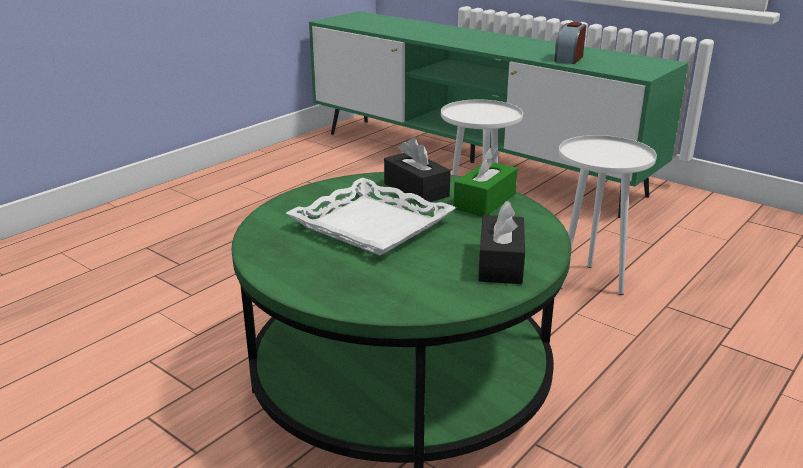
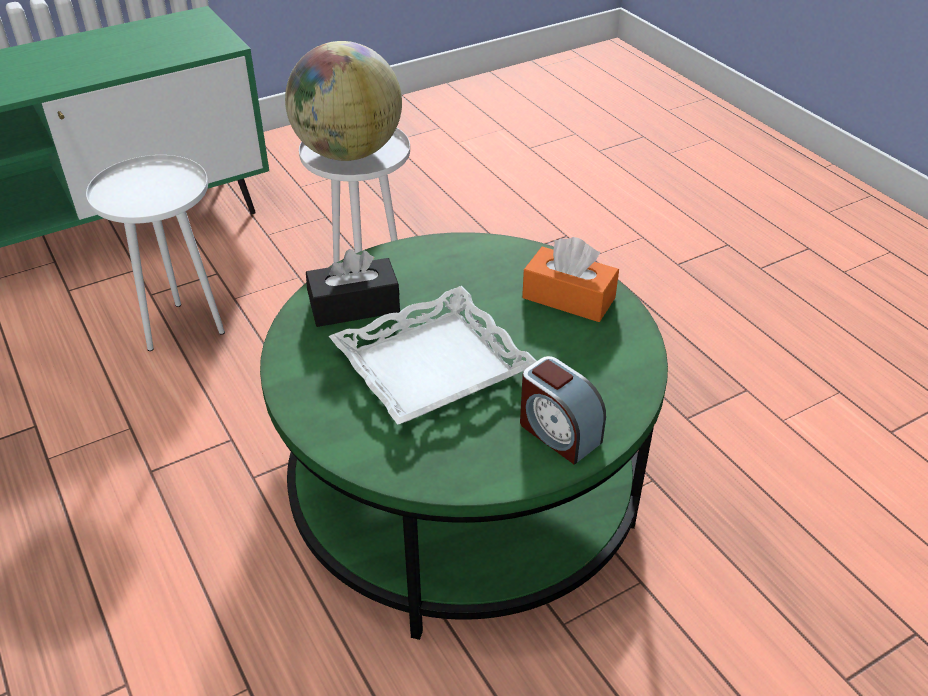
camera: 70 degrees left, 15 degrees up
(485, 201) = (420, 265): green tissue box -> none
(500, 263) = (568, 298): black tissue box -> orange tissue box
(569, 59) = (106, 63): alarm clock -> alarm clock (558, 432)
(600, 153) = (348, 152): none -> globe

